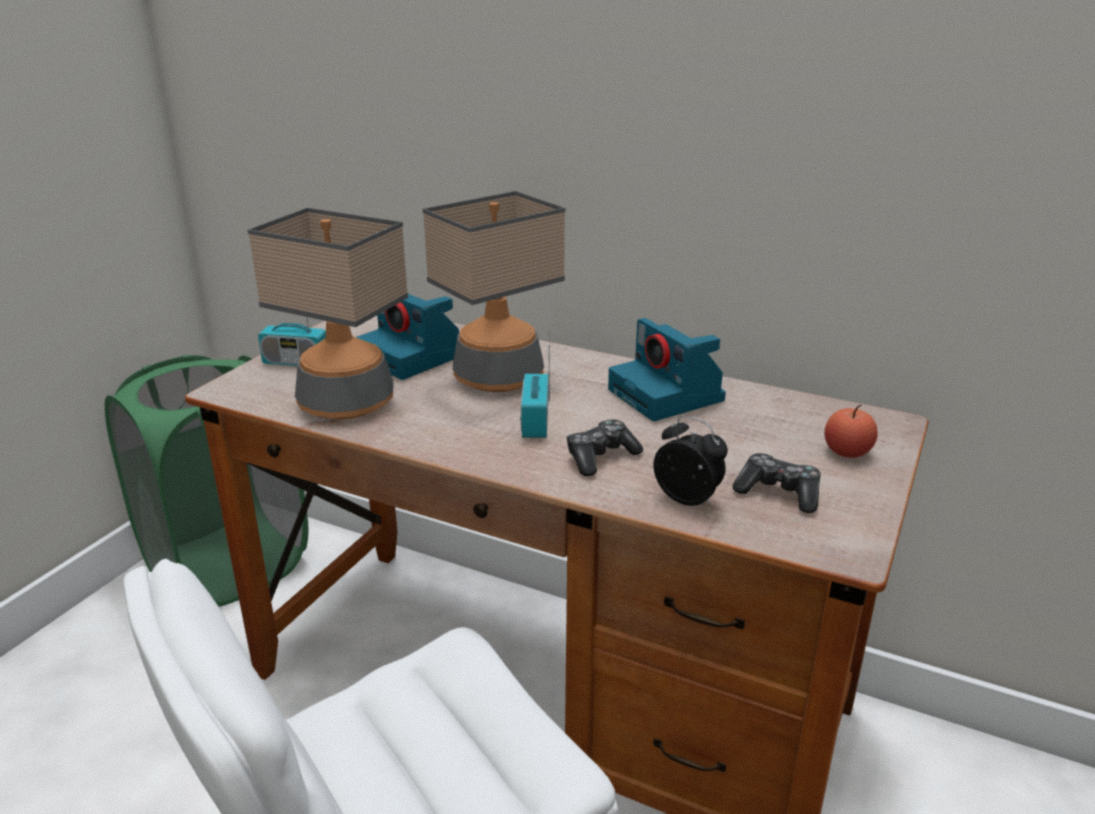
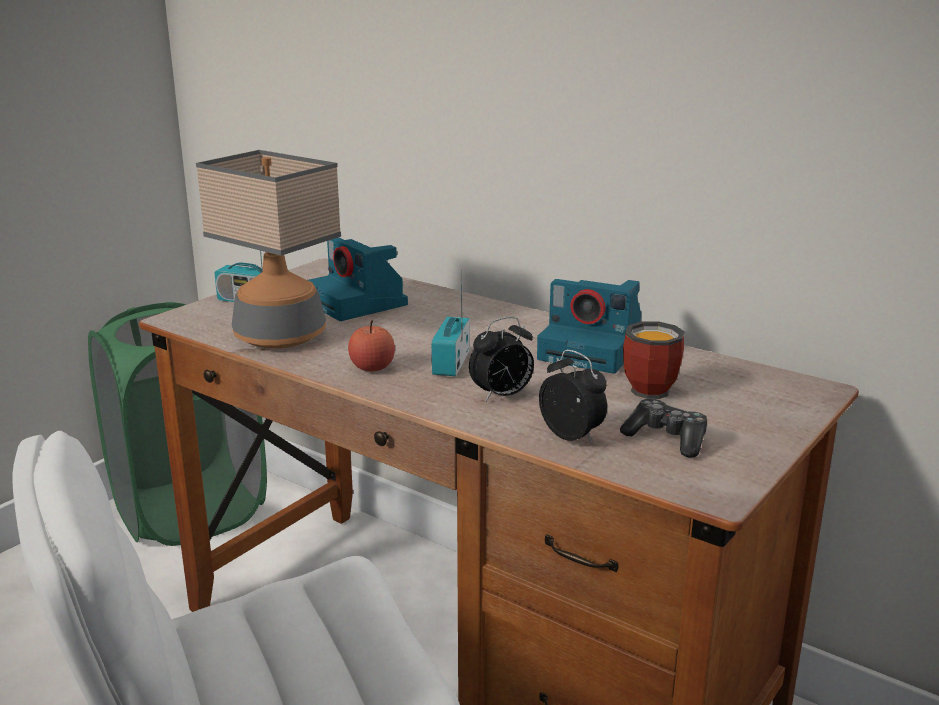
camera: 10 degrees right, 5 degrees down
(498, 378) = (431, 326): table lamp -> none
(600, 457) = (502, 396): game controller -> alarm clock
(668, 396) = (593, 351): camera -> camera turned 45 degrees counterclockwise
(745, 435) = (656, 388): none -> mug
(847, 452) = (755, 410): apple -> apple (372, 367)

